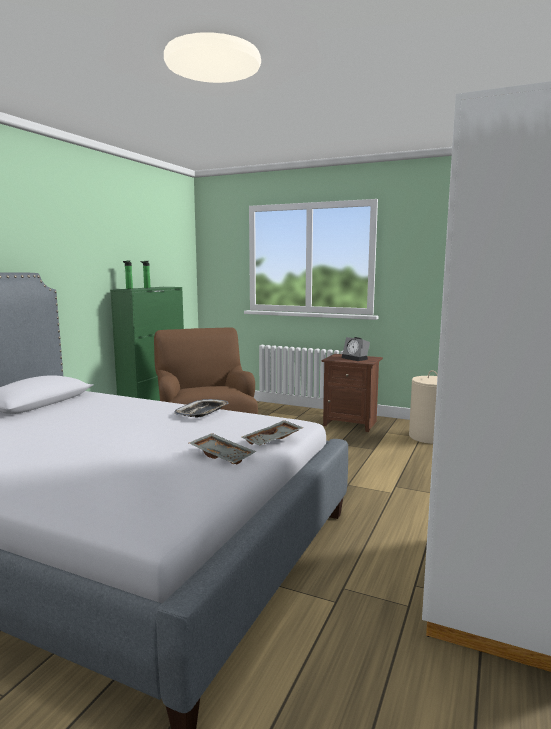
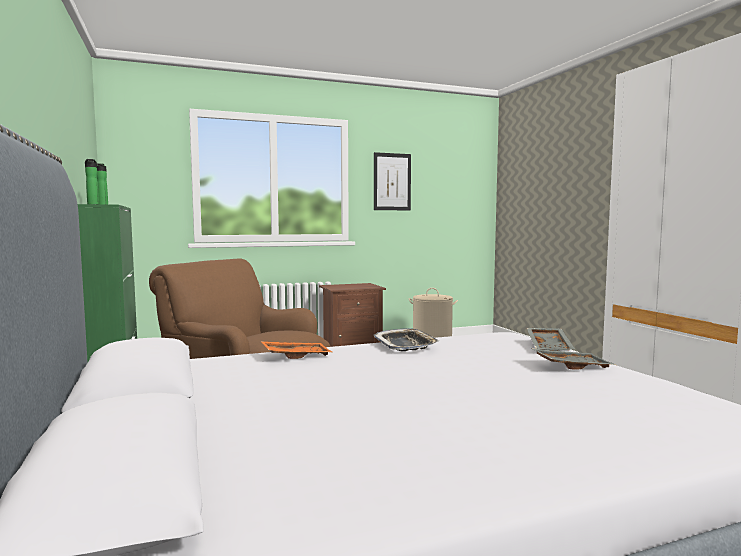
camera: 45 degrees left, 5 degrees down
(133, 403) = (296, 356): none -> orange tray
(356, 358) = (355, 286): alarm clock -> none
(422, 257) = (392, 182): none -> picture

